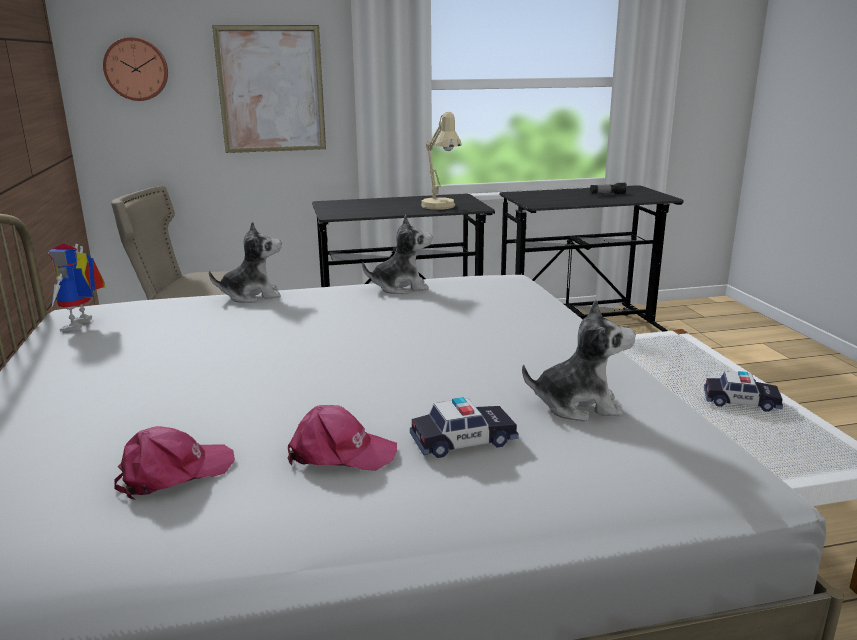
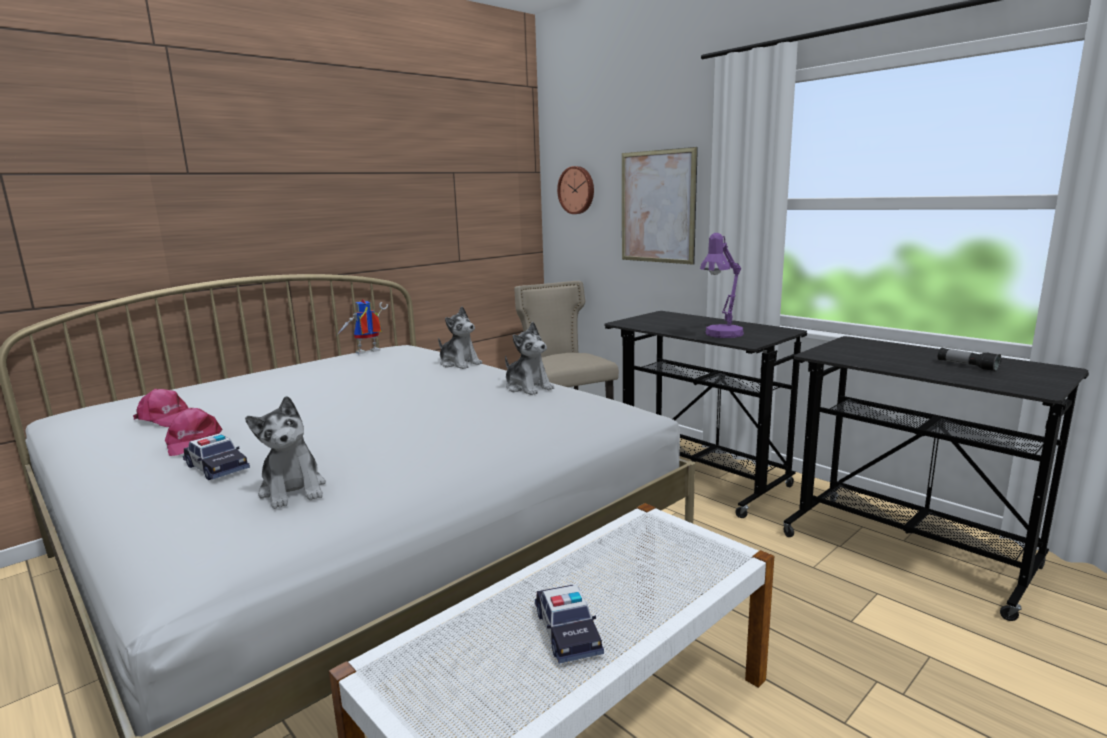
camera: 60 degrees right, 5 degrees down
(441, 207) = (720, 335): beige table lamp -> purple table lamp

